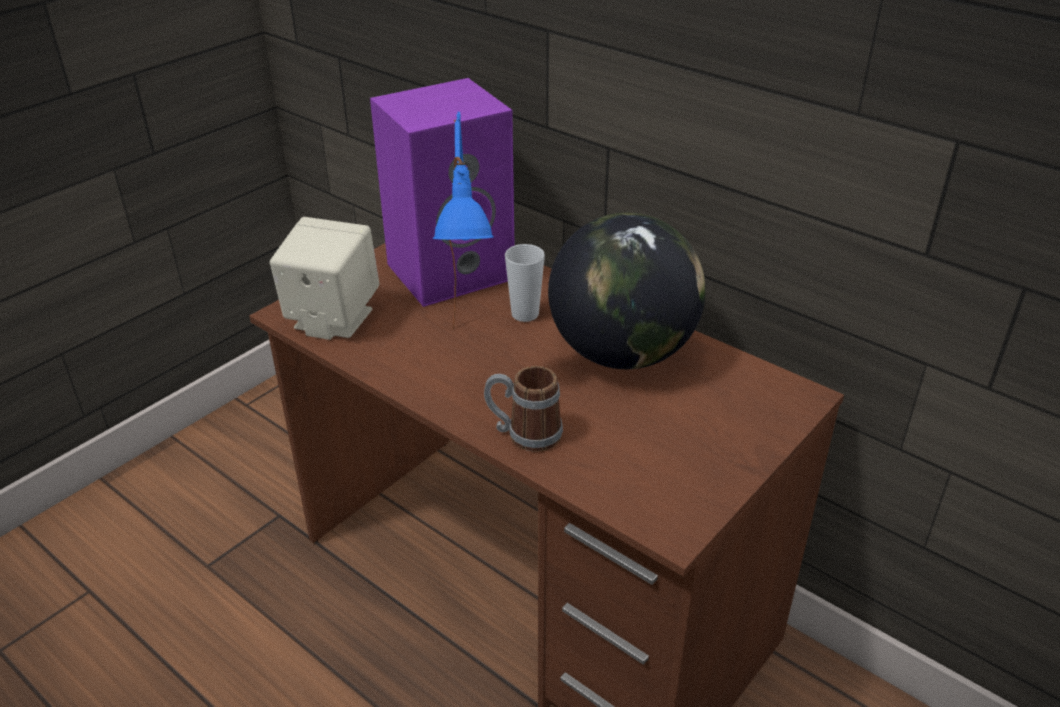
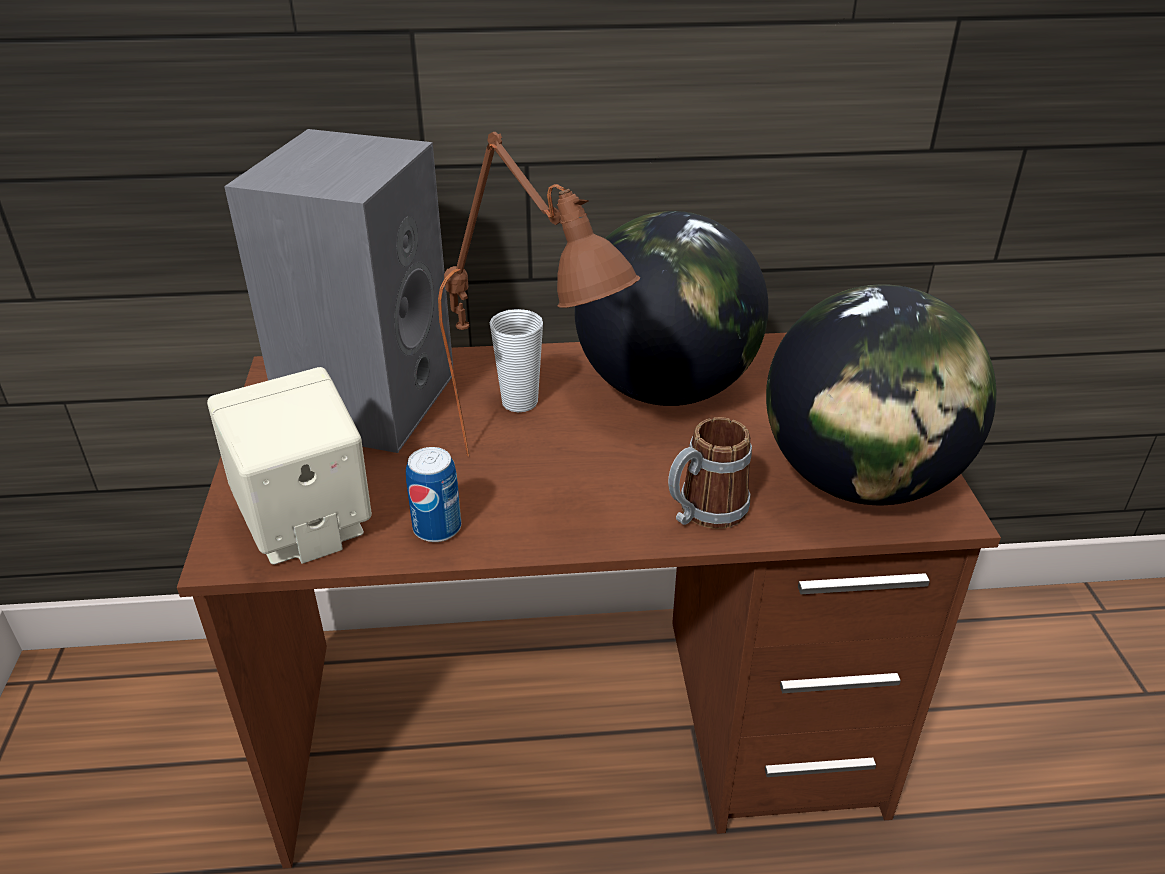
camera: 45 degrees left, 0 degrees up
(384, 356) = (437, 528): none -> can
(452, 269) = (368, 399): purple speaker -> grey speaker
(472, 359) = (538, 475): blue table lamp -> brown table lamp
(650, 477) = (859, 480): none -> globe

